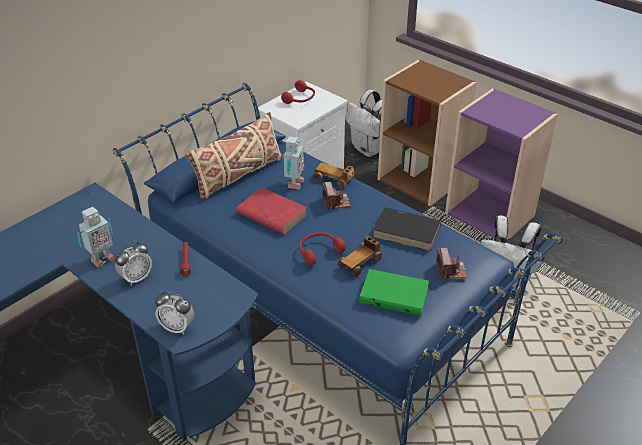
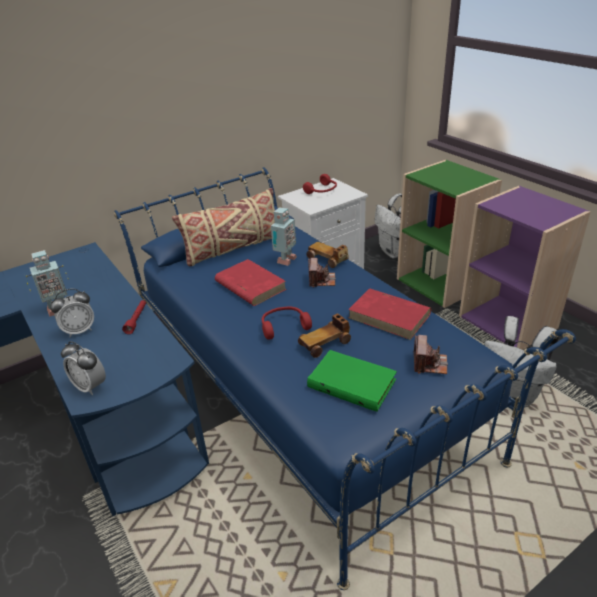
camera: 15 degrees right, 5 degrees down
(407, 231) = (390, 316): black book -> red book
(421, 180) = (440, 283): brown bookcase -> green bookcase

